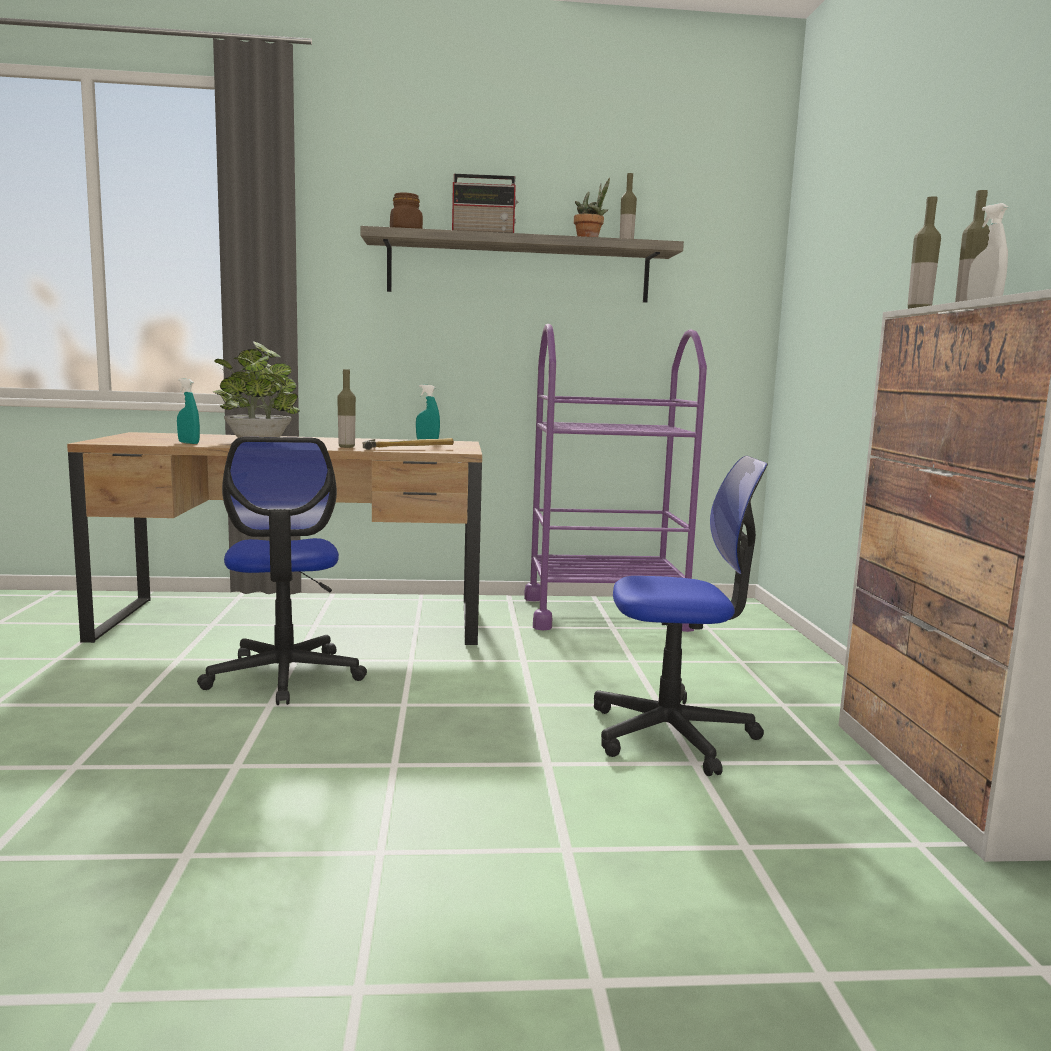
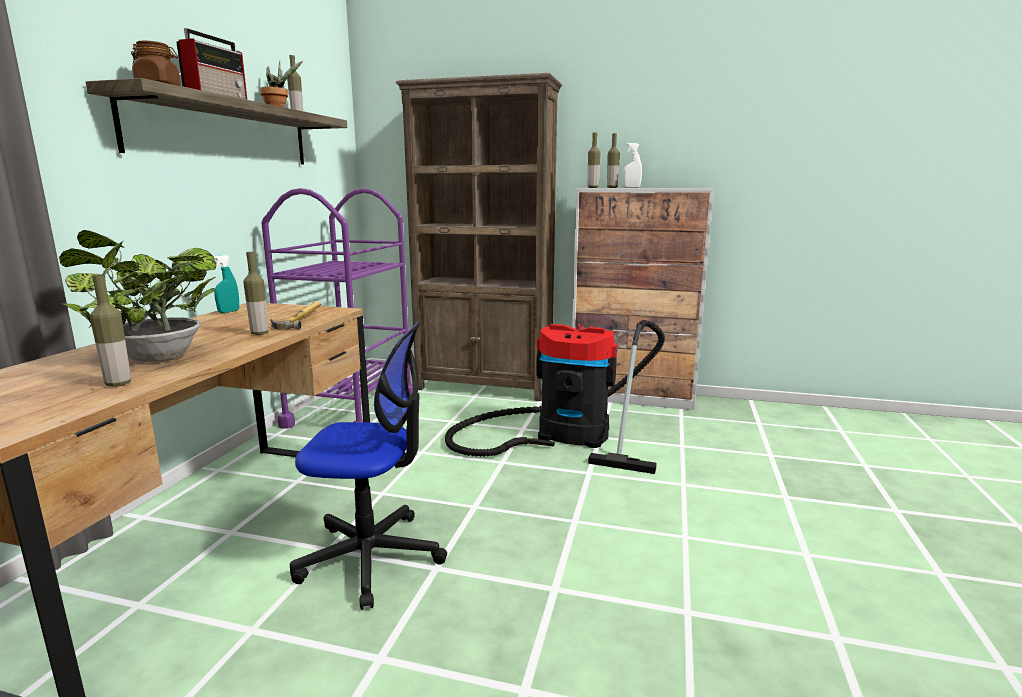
camera: 70 degrees left, 5 degrees up
(188, 443) = (118, 384): turquoise spray bottle -> bottle
(672, 734) = (564, 434): office chair -> vacuum cleaner
(788, 662) = (485, 387): none -> brown bookcase

